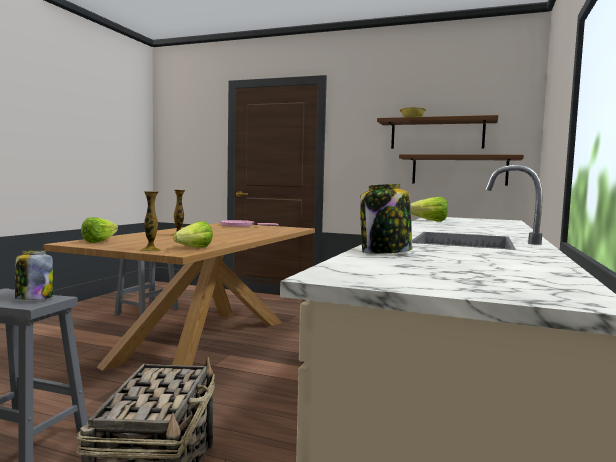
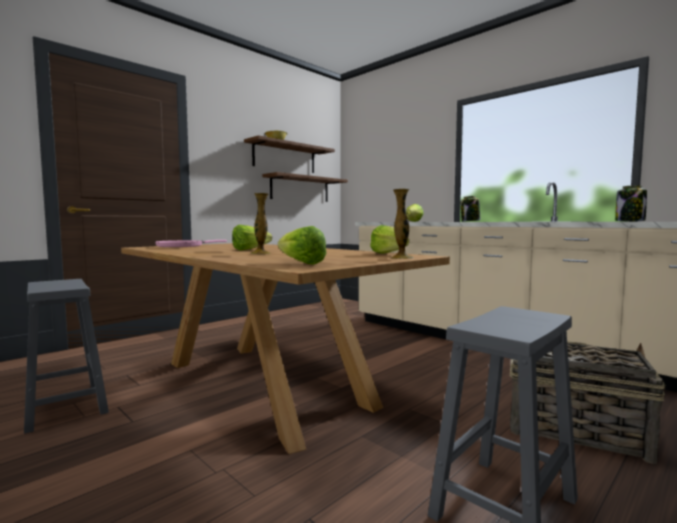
camera: 65 degrees left, 0 degrees up
(33, 298) = (515, 315): jar -> jar (470, 221)
(218, 233) = (253, 250): none -> lettuce

